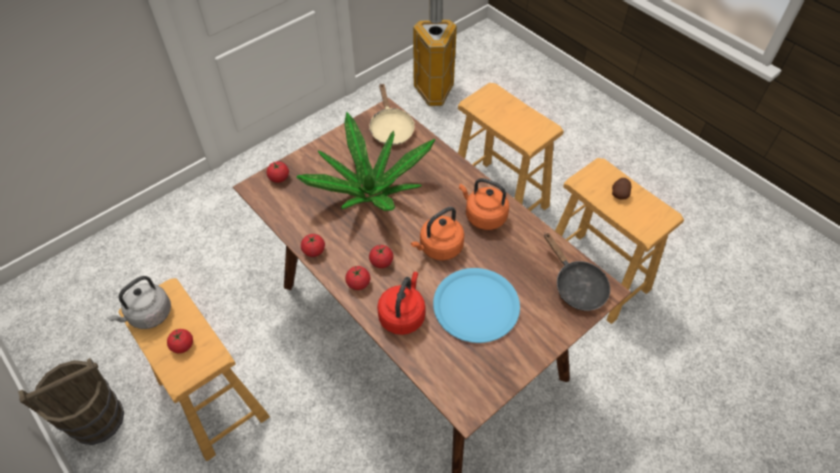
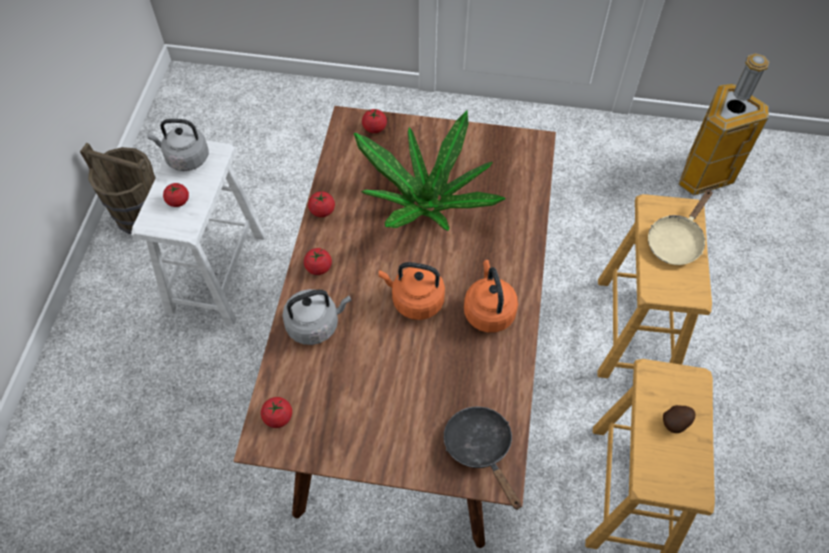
camera: 50 degrees right, 5 degrees up
(212, 399) = (216, 272): brown stool -> white stool
(381, 262) = (357, 268): tomato -> tomato (278, 417)
(391, 128) = (518, 162): beige frying pan -> beige frying pan (676, 241)
(403, 315) = (315, 324): red kettle -> grey kettle
(476, 305) = (377, 375): blue plate -> none
(576, 286) = (481, 449): black frying pan -> black frying pan turned 135 degrees clockwise

